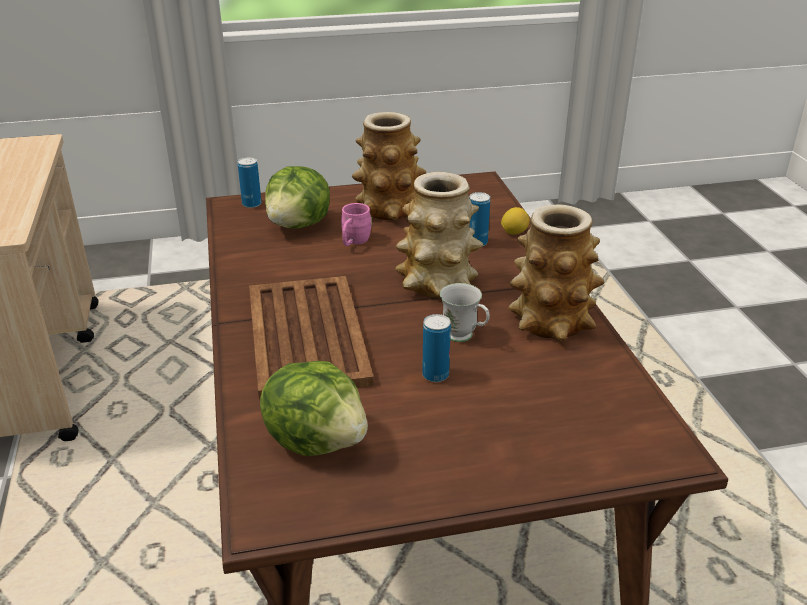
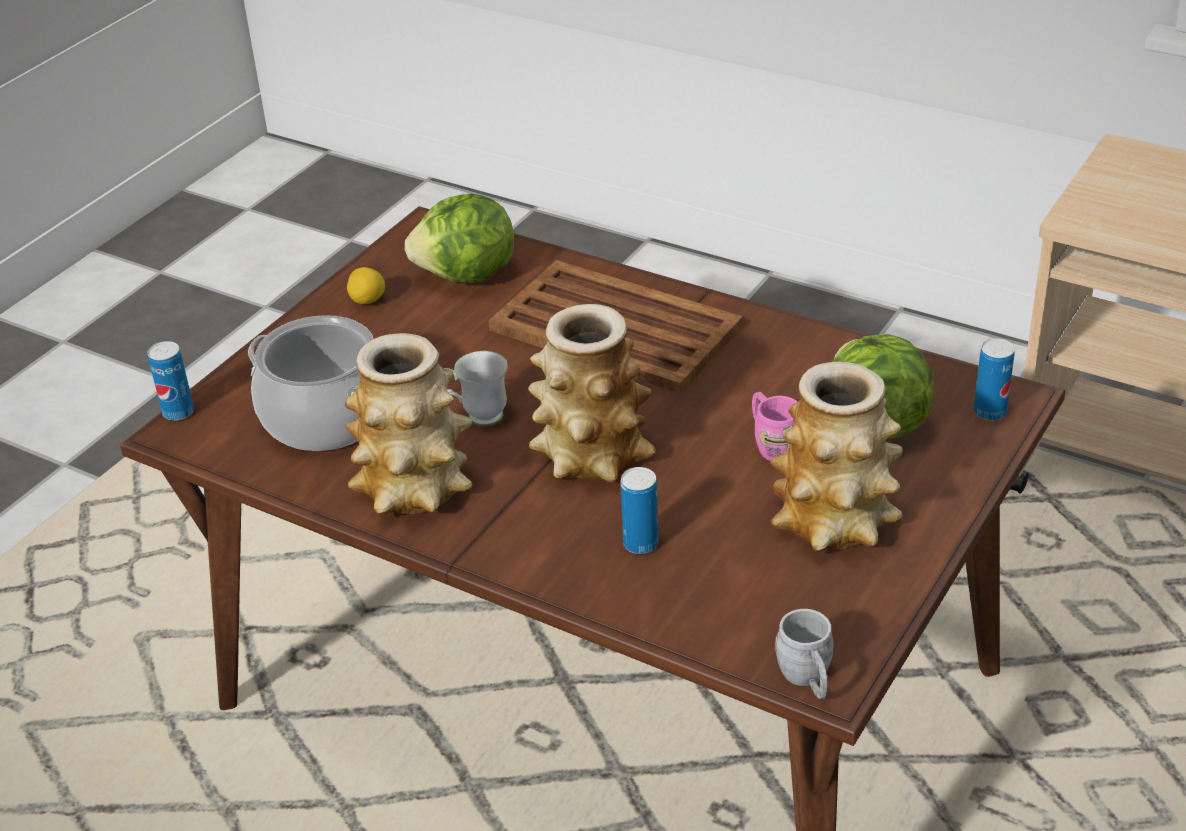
camera: 135 degrees right, 5 degrees up
(435, 375) = (451, 368): can -> can (178, 412)
(488, 183) = (807, 680): none -> grey mug
(514, 232) = (623, 596): lemon -> lemon (368, 301)
(554, 395) = (327, 416): none -> cooking pot

